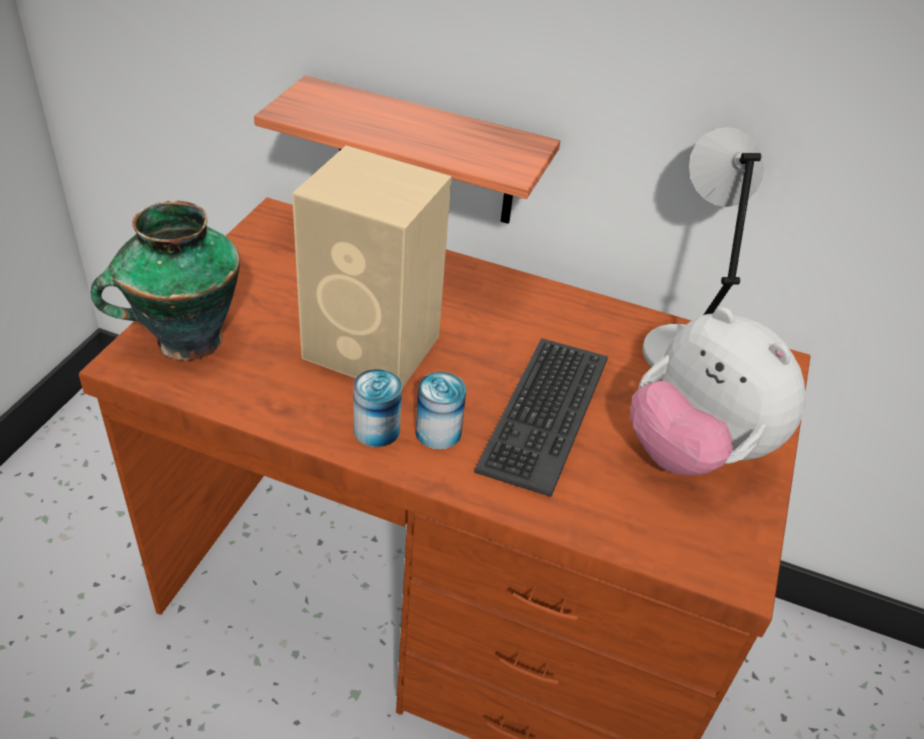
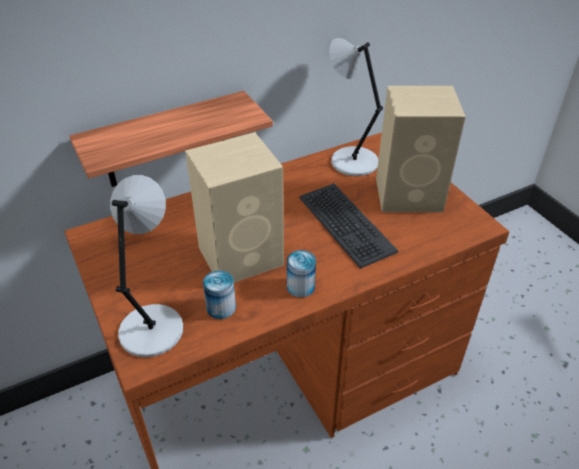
camera: 45 degrees left, 0 degrees up
(186, 341) = (152, 327): vase -> grey table lamp
(438, 432) = (323, 266): can -> can (221, 307)
(695, 451) = (410, 195): plush toy -> beige speaker

